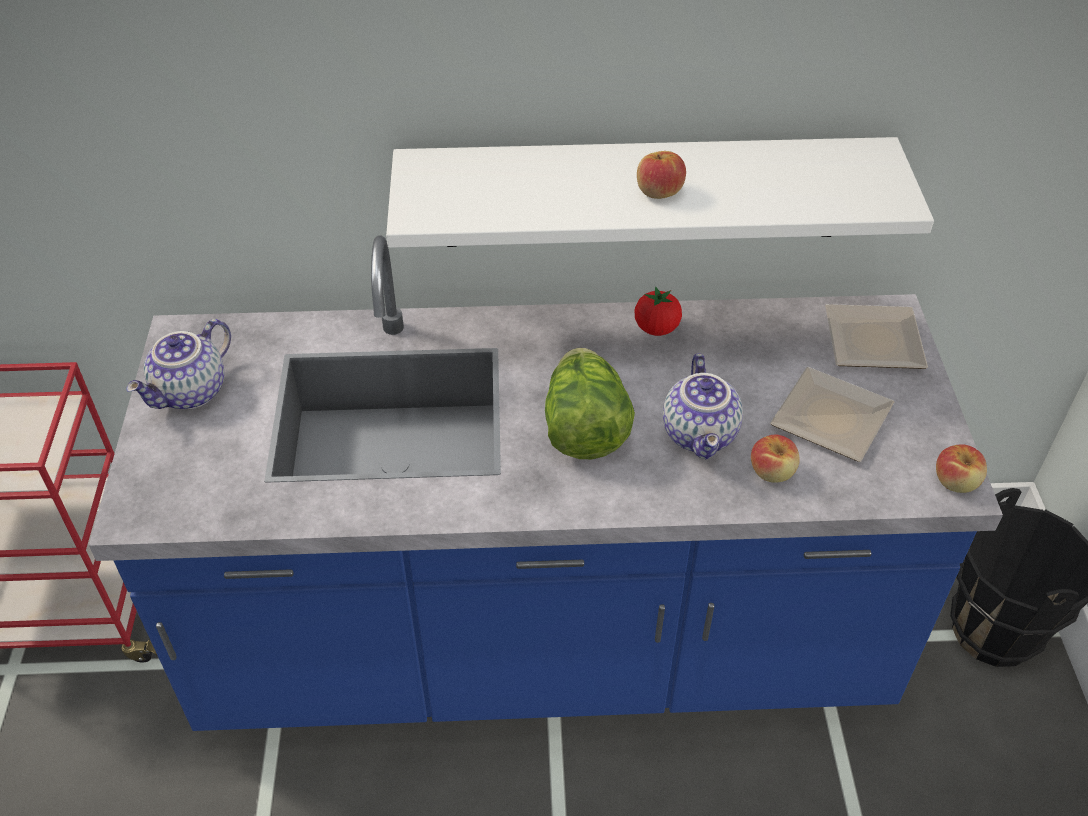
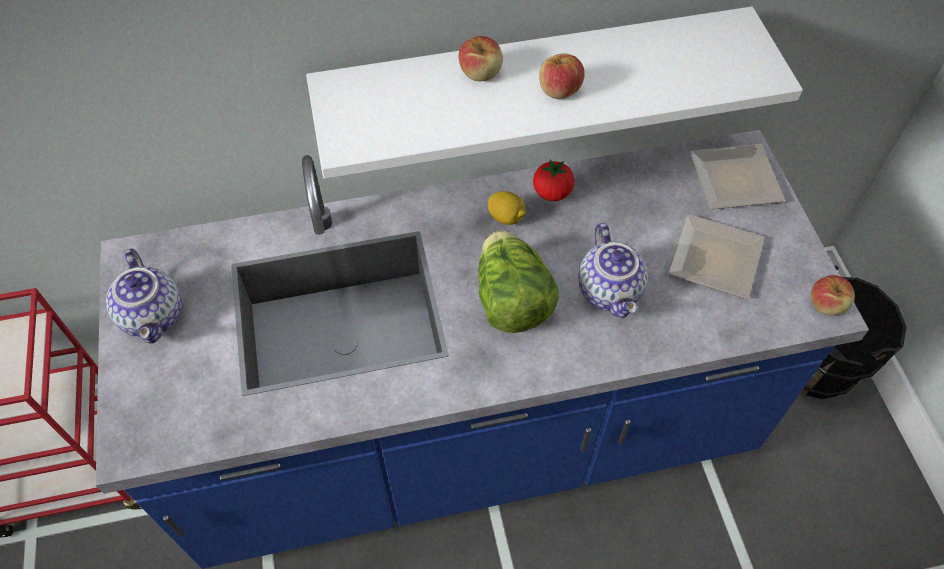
camera: 10 degrees left, 10 degrees up
(191, 393) = (155, 316): teapot -> teapot turned 45 degrees counterclockwise
(598, 346) = (506, 217): none -> lemon
(772, 472) = (677, 318): apple -> apple (481, 73)

